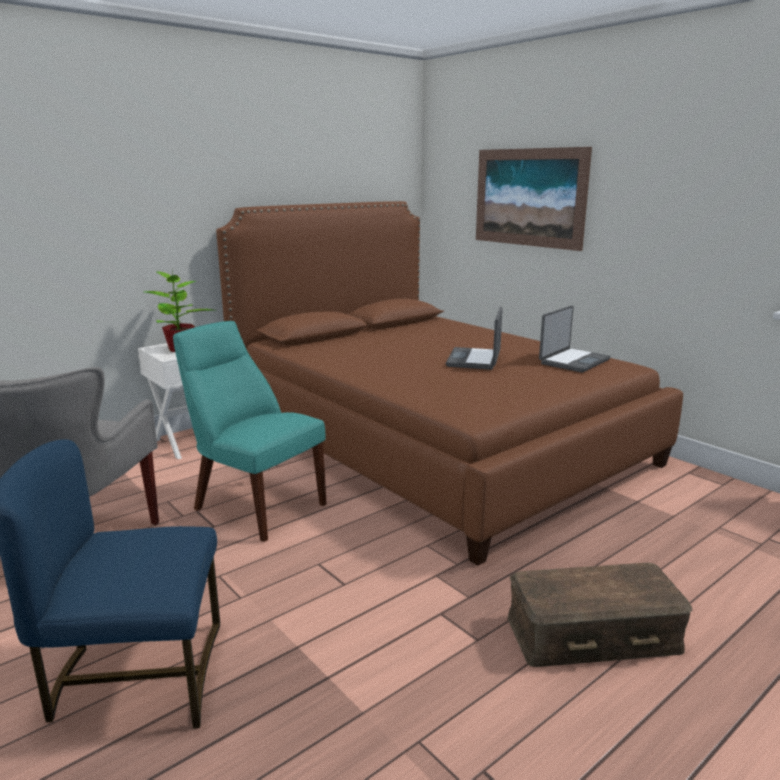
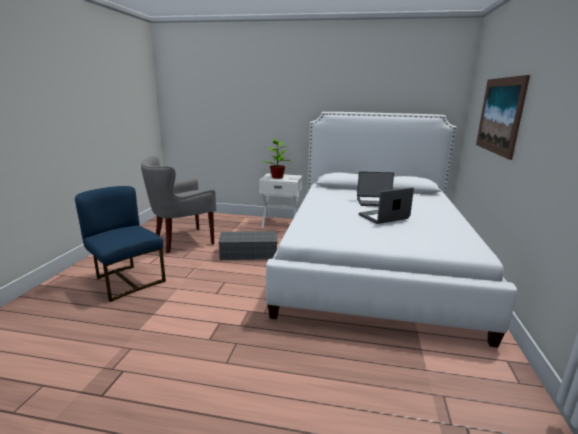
camera: 50 degrees right, 0 degrees up
(255, 505) = (249, 253): turquoise chair -> grey storage box
(432, 441) = (372, 264): brown bed -> white bed
(573, 361) = (444, 237): laptop -> laptop (376, 202)
(593, 634) = (247, 373): brown storage box -> none

